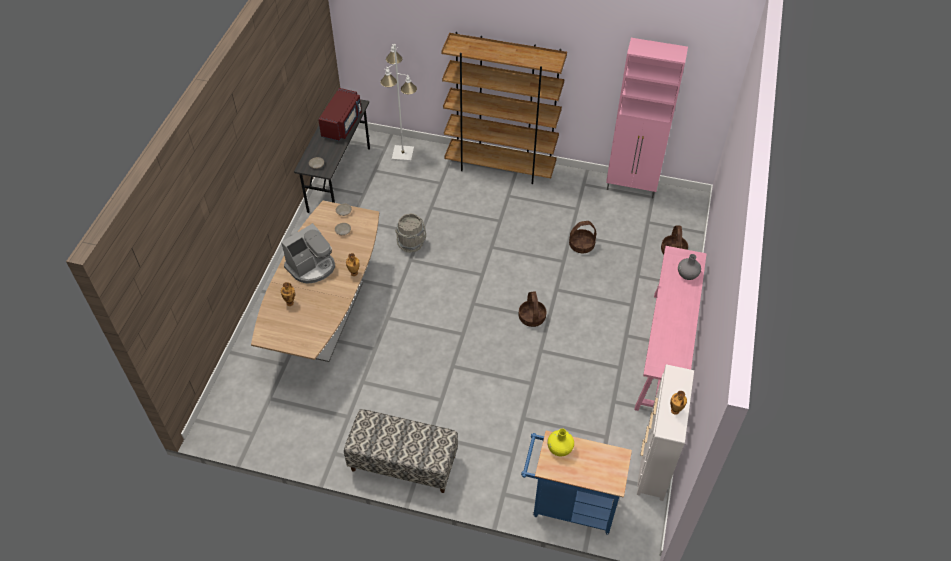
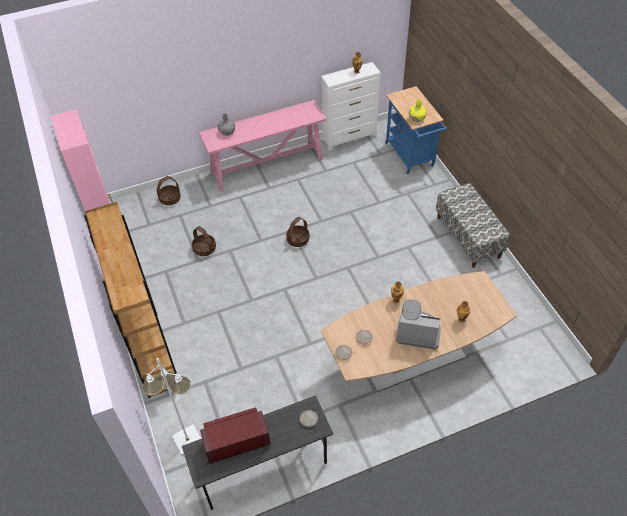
camera: 125 degrees left, 0 degrees up
(411, 243) = (293, 354): grey bucket -> none

